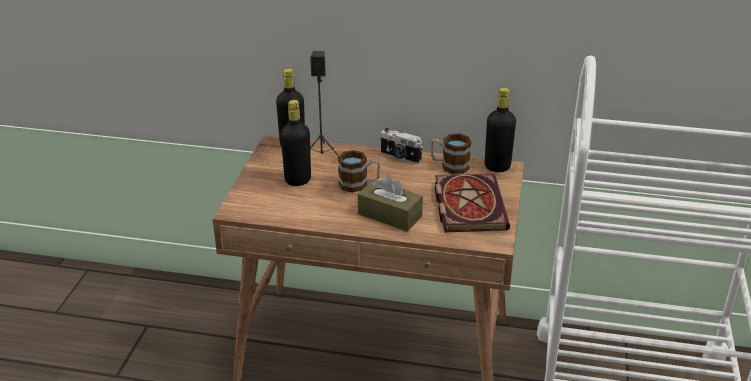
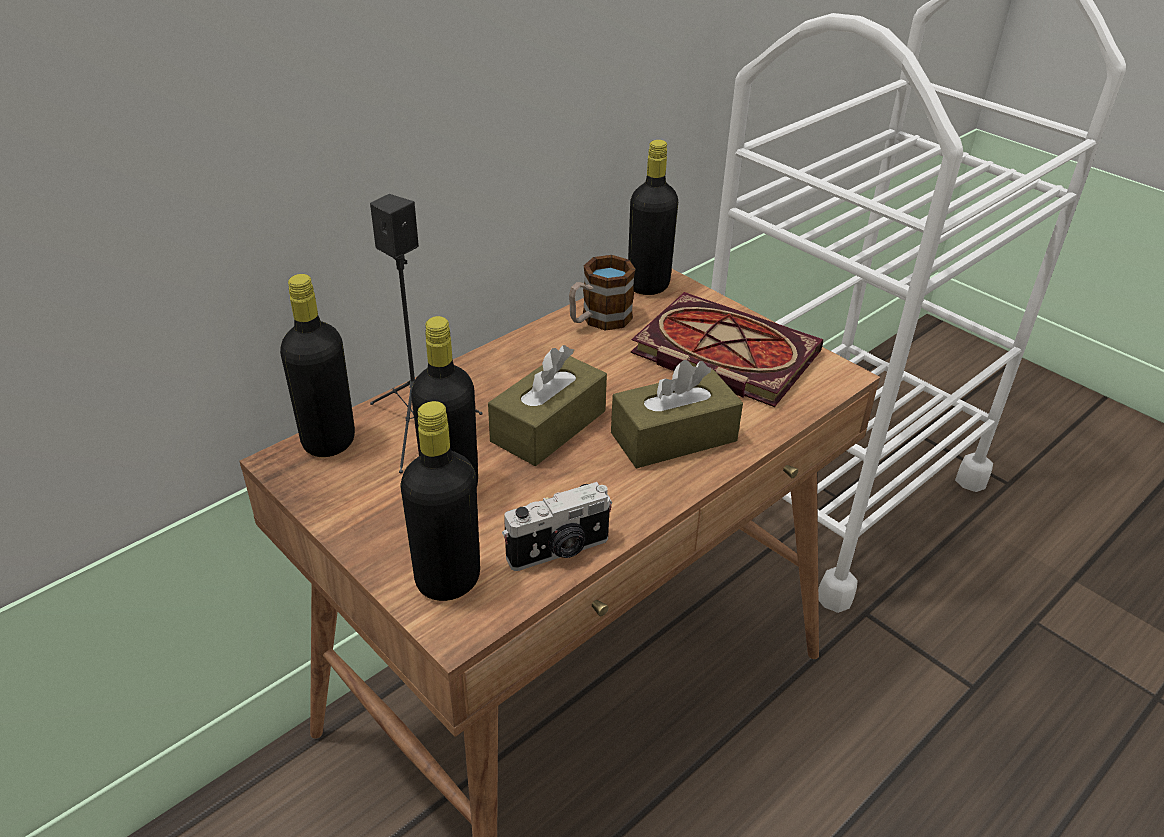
camera: 55 degrees left, 5 degrees up
(251, 200) = (448, 580): none -> black bottle
(359, 184) = (548, 426): mug -> brown tissue box
(400, 157) = (519, 350): camera -> camera (559, 551)

